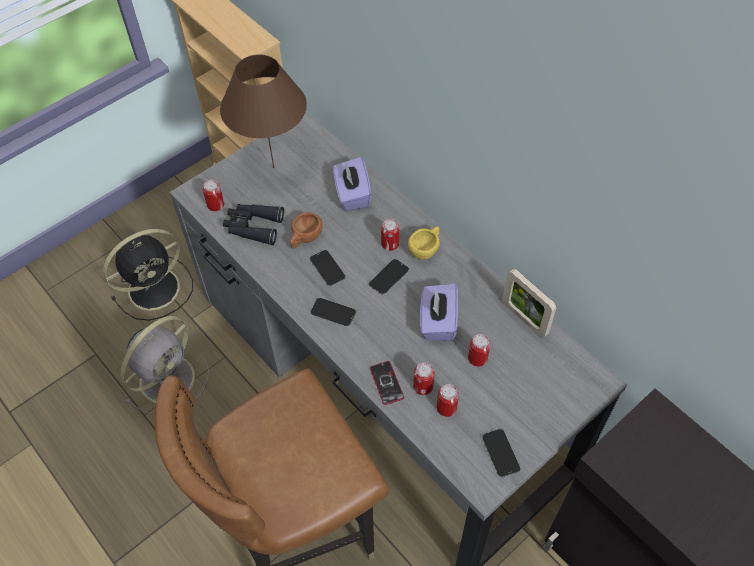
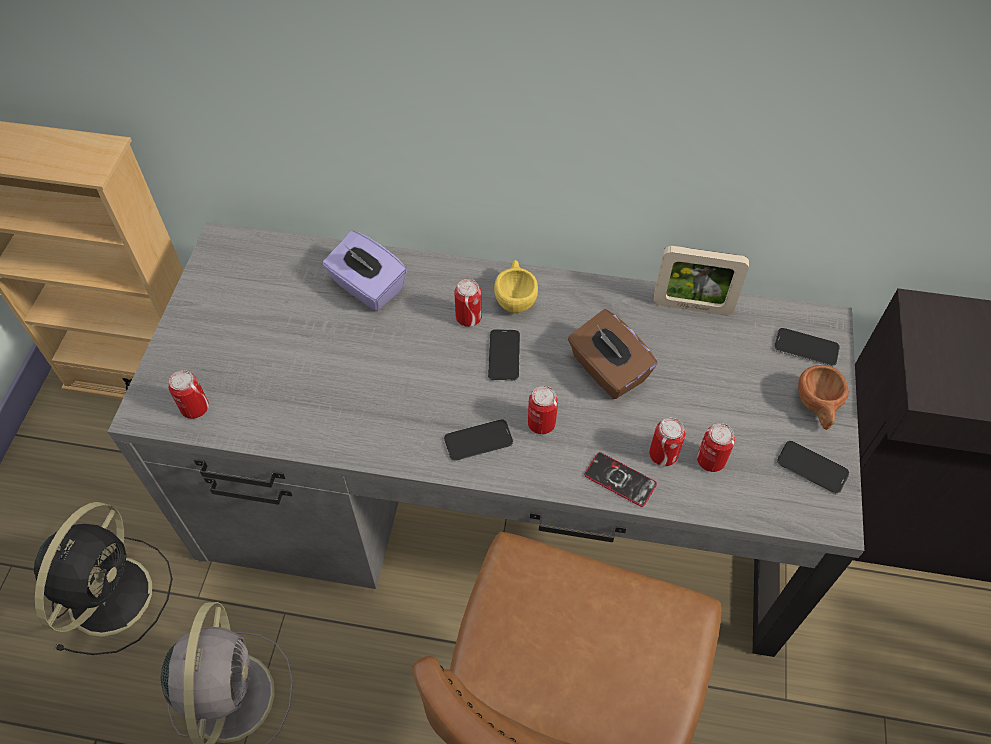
camera: 40 degrees left, 0 degrees up
(253, 227) = (274, 403): black binoculars -> none
(273, 167) = (232, 314): brown table lamp -> none
(305, 239) = (358, 376): brown cup -> brown cup (817, 407)
(327, 268) = (420, 393): phone -> phone (806, 348)
(438, 322) = (607, 370): purple tissue box -> brown tissue box
(477, 359) = (688, 382): can -> can (541, 423)

